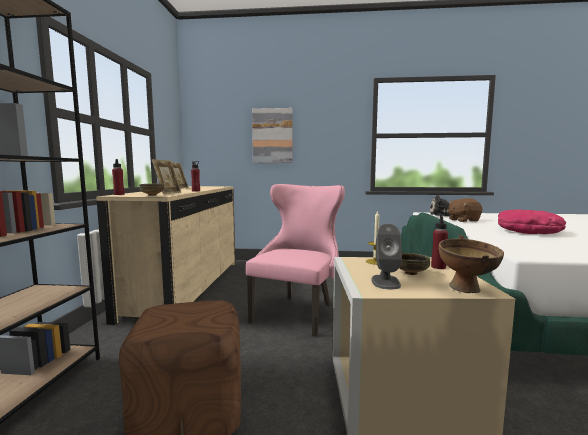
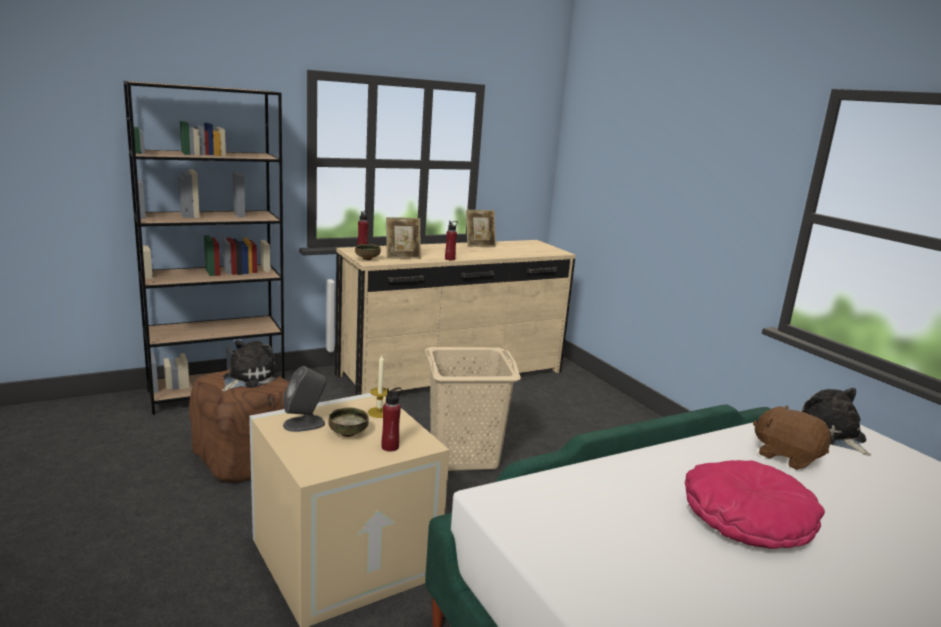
camera: 55 degrees right, 10 degrees up
(181, 314) = (247, 378): none -> plush toy
(272, 136) = (651, 182): picture -> none
(297, 312) = (464, 456): pink chair -> beige laundry basket
(467, 291) = (306, 463): brown bowl -> none

